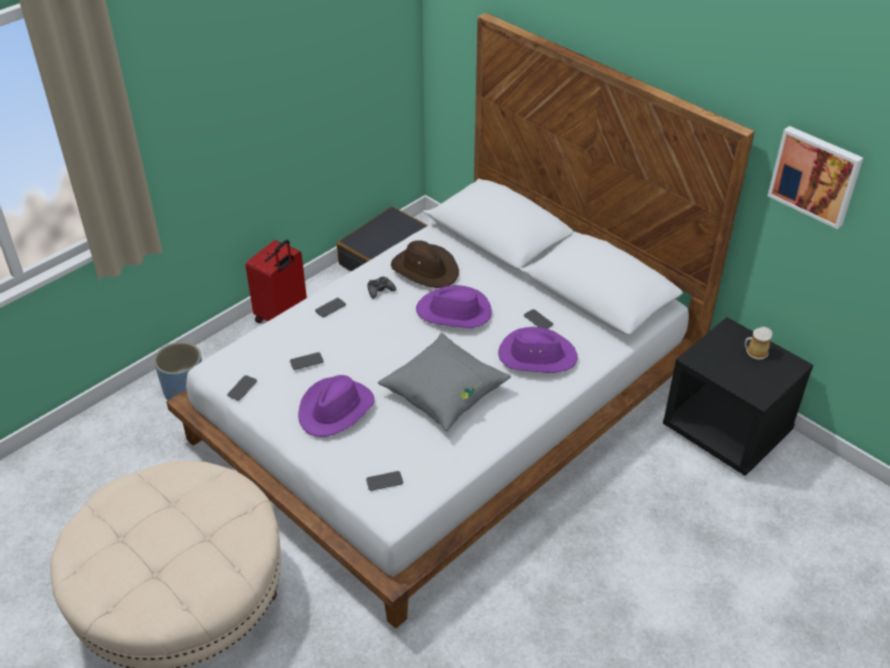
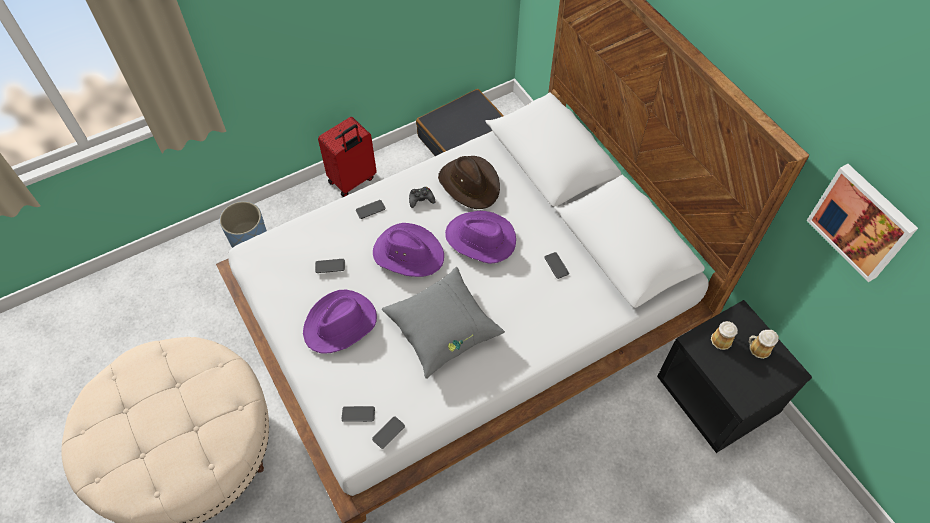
camera: 15 degrees right, 15 degrees up
(242, 388) = (267, 281): phone -> phone (388, 432)
(537, 355) = (541, 306): purple hat -> purple hat (408, 253)
(719, 351) = (722, 339): none -> mug

